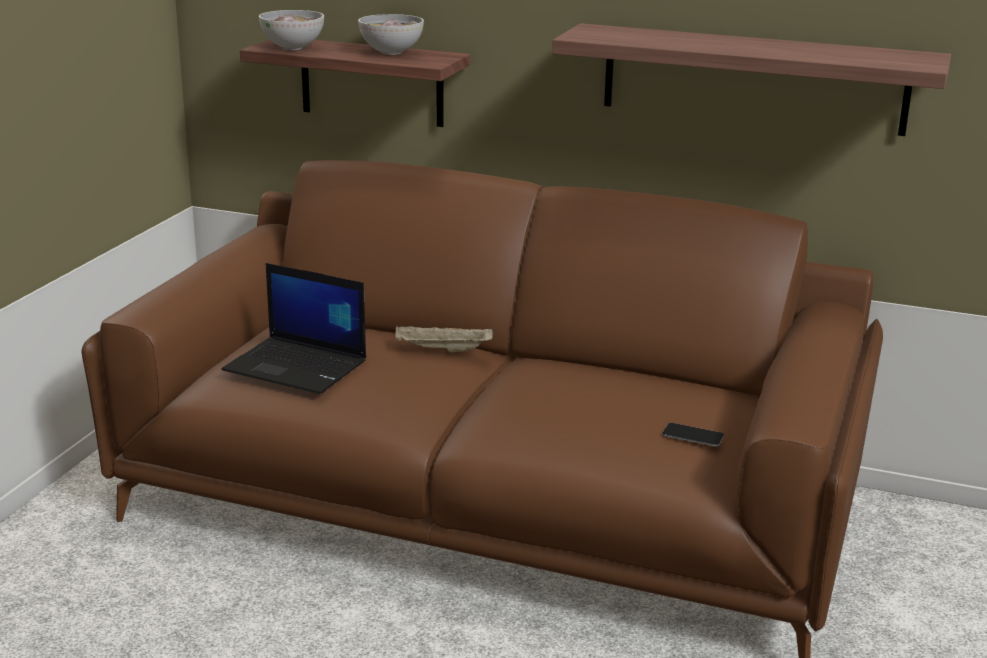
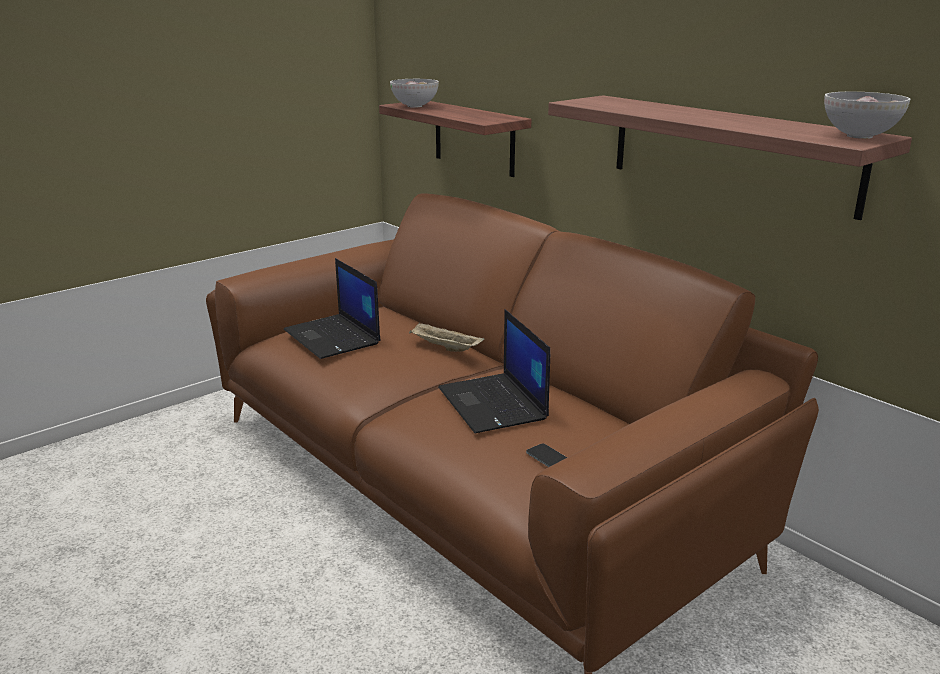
camera: 30 degrees right, 0 degrees up
(391, 53) = (474, 113): bowl -> bowl (859, 136)
(575, 397) = (494, 404): none -> laptop

